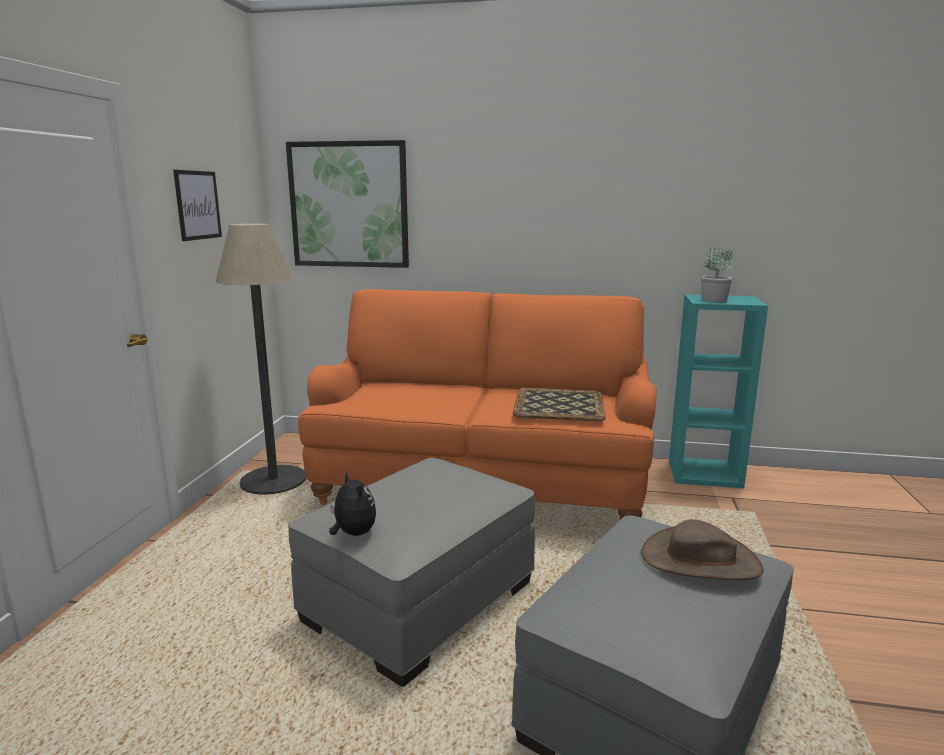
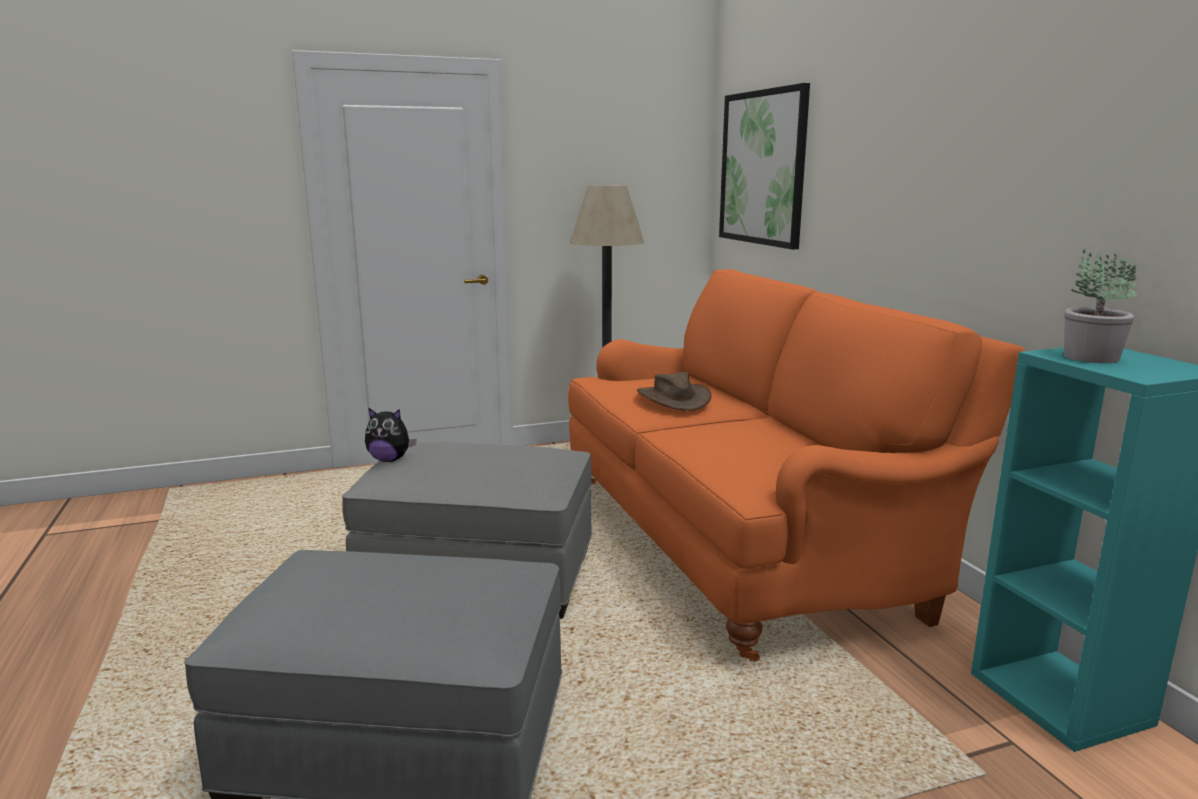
camera: 60 degrees right, 0 degrees up
(197, 205) = (590, 166): picture -> none
(353, 533) = (389, 460): plush toy -> plush toy turned 75 degrees clockwise
(560, 405) = (744, 449): tray -> none
(700, 560) = (434, 602): brown hat -> brown hat (673, 399)

